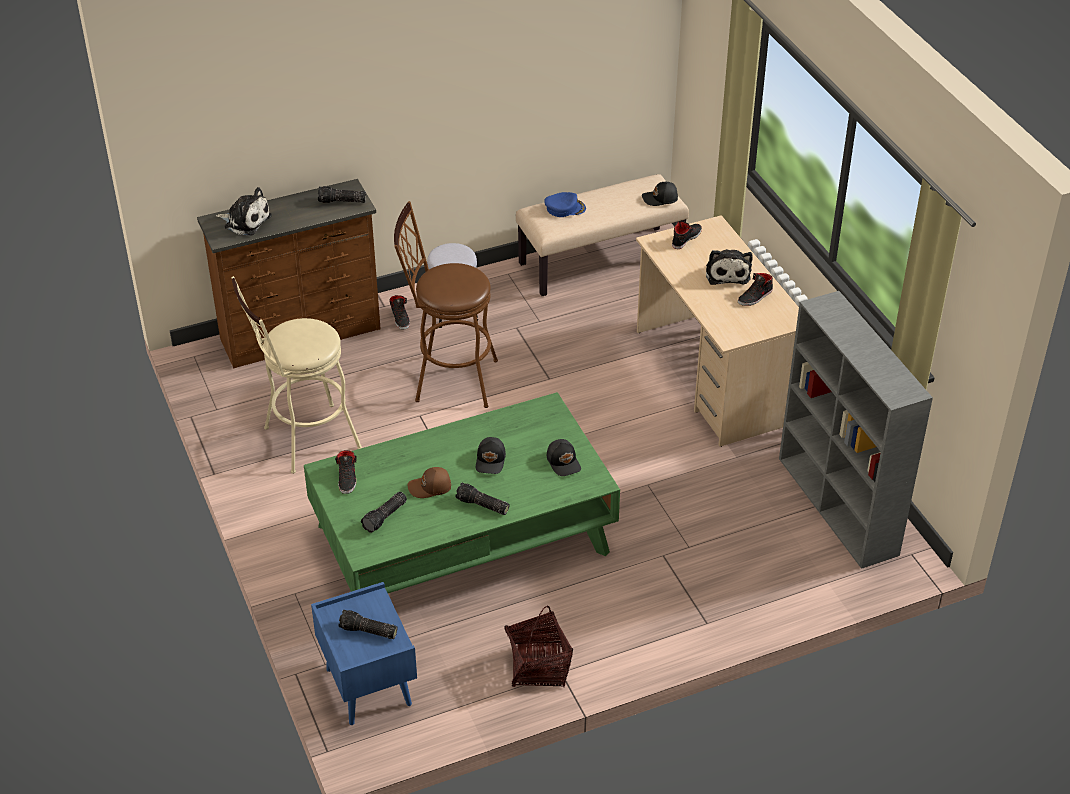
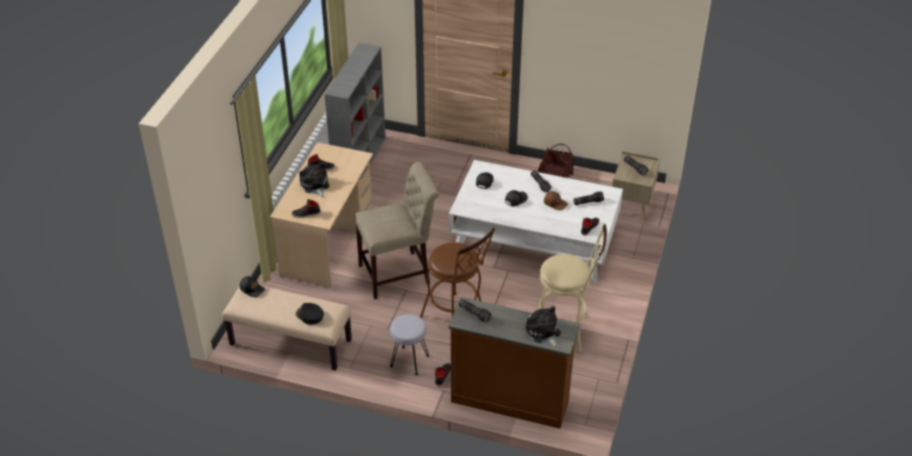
camera: 140 degrees left, 0 degrees up
(367, 686) = (632, 205): blue nightstand -> beige nightstand
(464, 539) = (534, 238): green coffee table -> white coffee table
(565, 208) = (310, 315): blue cap -> black cap
(581, 391) = (399, 274): none -> beige chair
(727, 273) = (315, 185): plush toy -> plush toy turned 60 degrees counterclockwise

